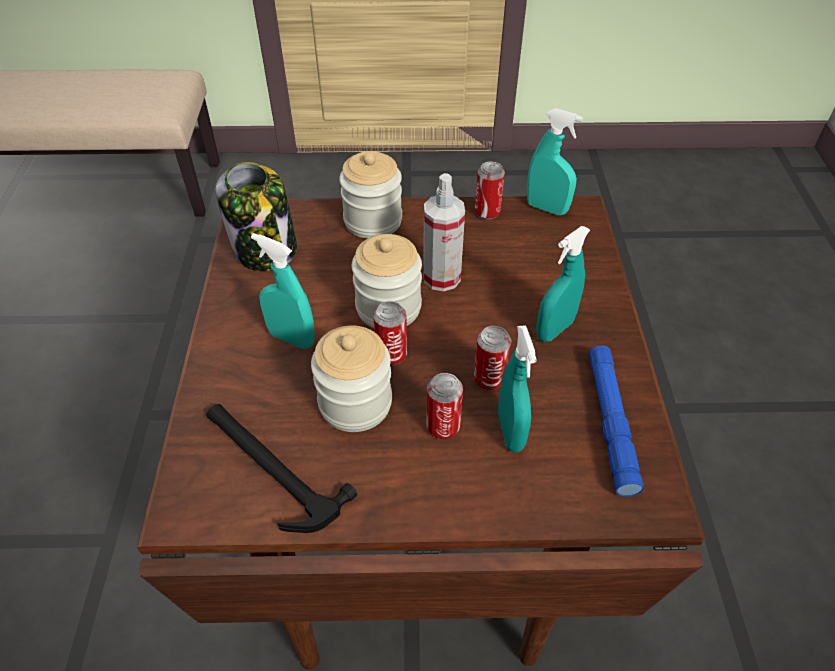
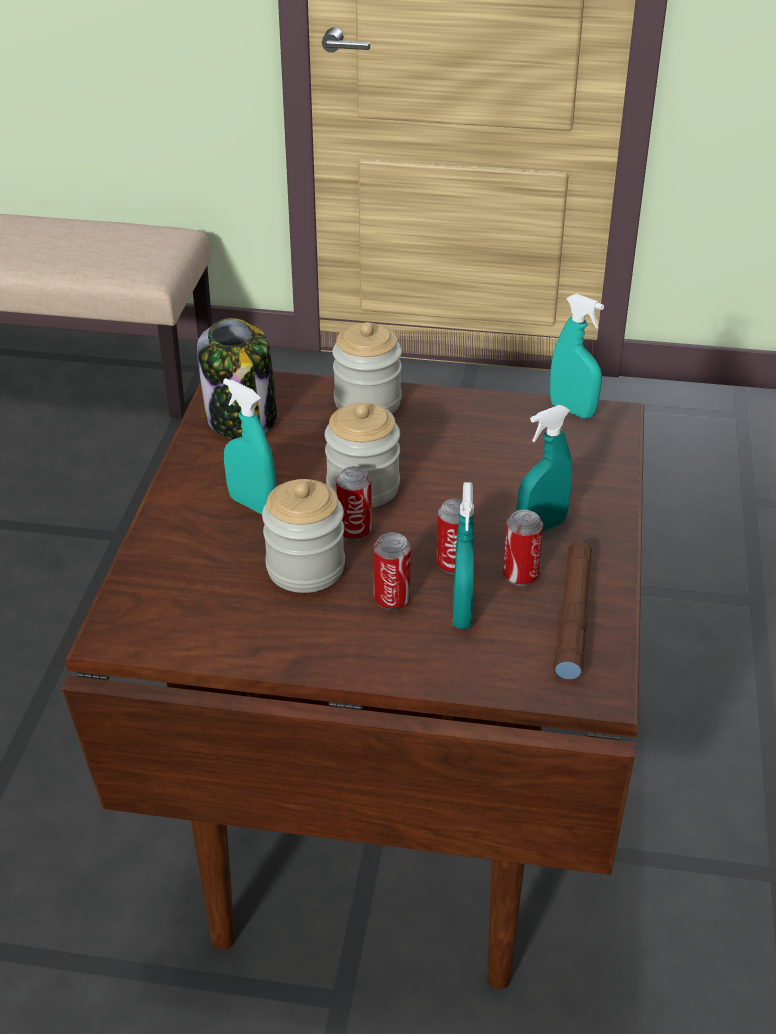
camera: 10 degrees right, 10 degrees down
(268, 466) = (205, 610): hammer -> none
(441, 277) = (429, 465): spray bottle -> none
(487, 212) = (501, 407): can -> can (520, 576)
(610, 423) = (573, 618): blue flashlight -> brown flashlight

